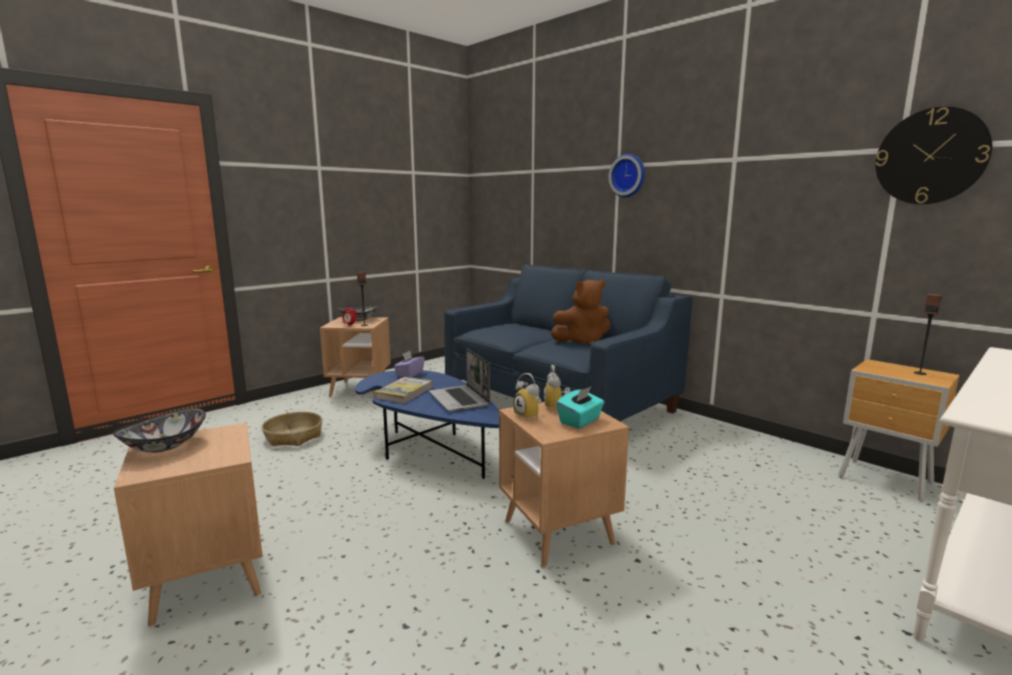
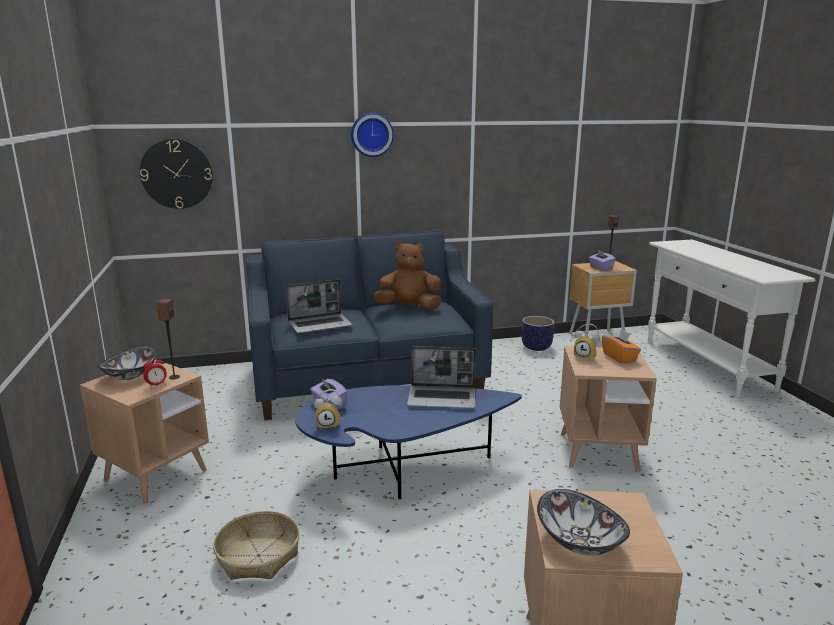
camera: 60 degrees left, 5 degrees up
(404, 392) = (388, 419): book -> none
(500, 331) = (320, 325): none -> laptop
(530, 416) = (599, 369): alarm clock -> alarm clock (329, 424)
(580, 421) = (619, 357): turquoise tissue box -> orange tissue box
(582, 341) = (409, 308): brown plush toy -> brown plush toy turned 105 degrees counterclockwise
(768, 451) = (536, 347): none -> planter
(890, 371) = (600, 268): none -> purple tissue box
(930, 156) = (596, 128): wall clock -> wall clock (176, 174)

